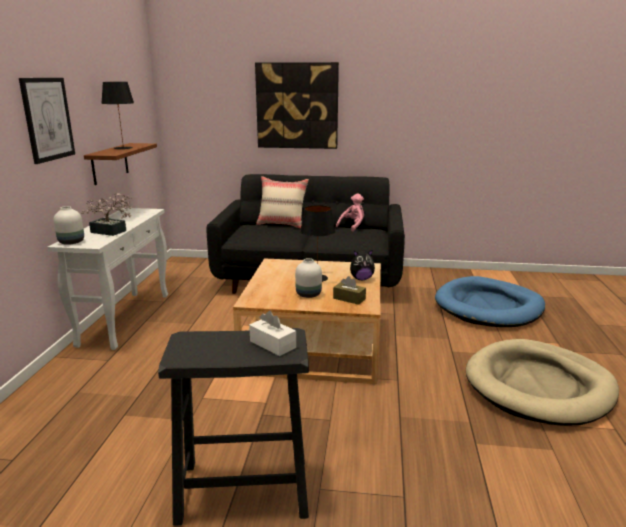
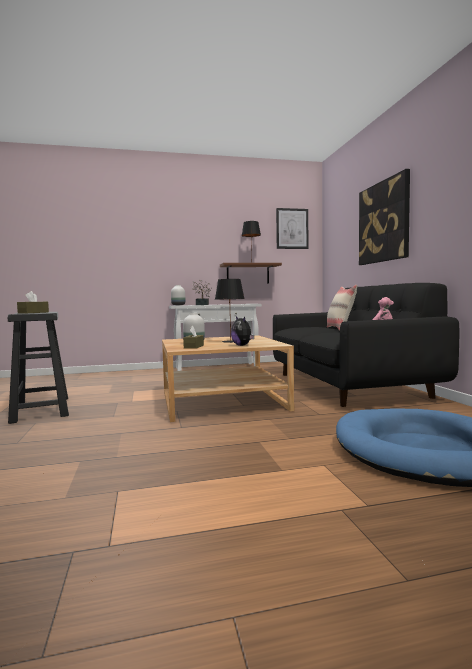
camera: 70 degrees right, 15 degrees down
(47, 119) = (190, 241): picture -> picture (292, 228)
(272, 344) = (33, 312): white tissue box -> brown tissue box
(539, 386) = (206, 489): beige dog bed -> none

